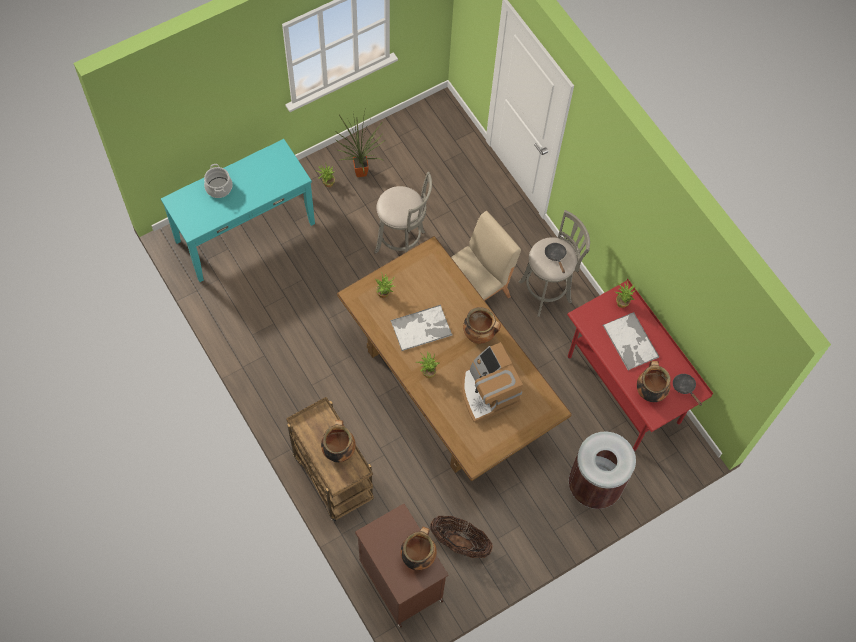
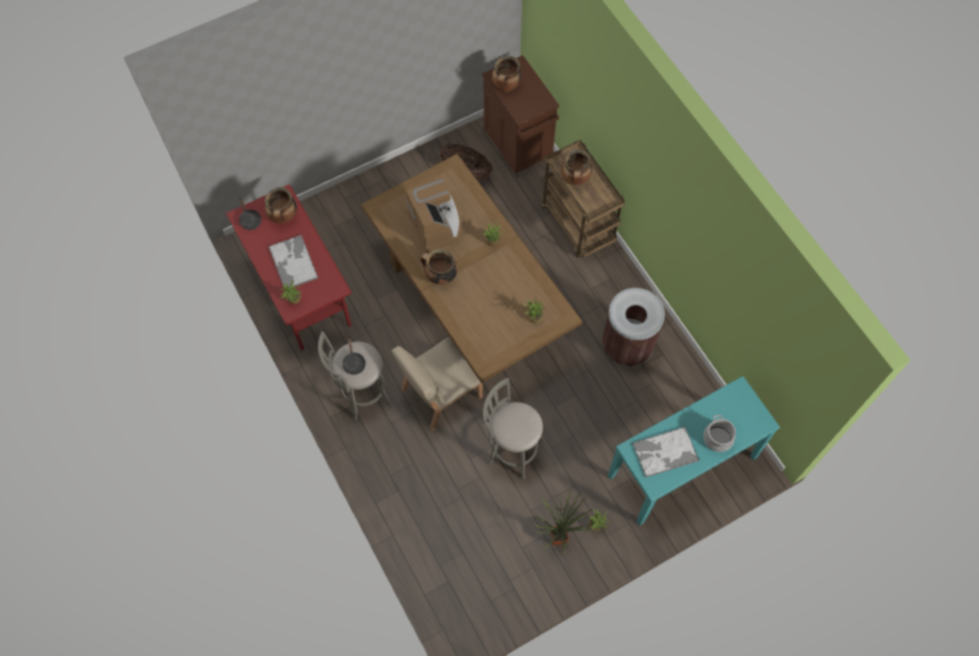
camera: 175 degrees left, 0 degrees up
(421, 328) = (497, 284): tray -> tray (664, 452)
(594, 485) = (343, 213): brown trash can -> brown trash can (627, 346)

